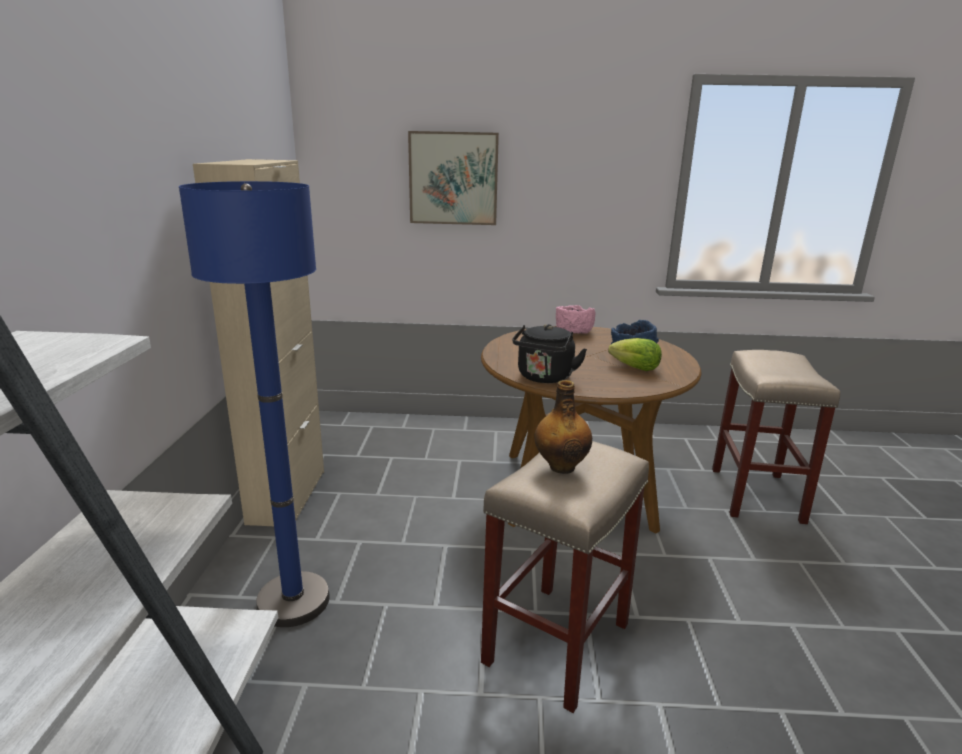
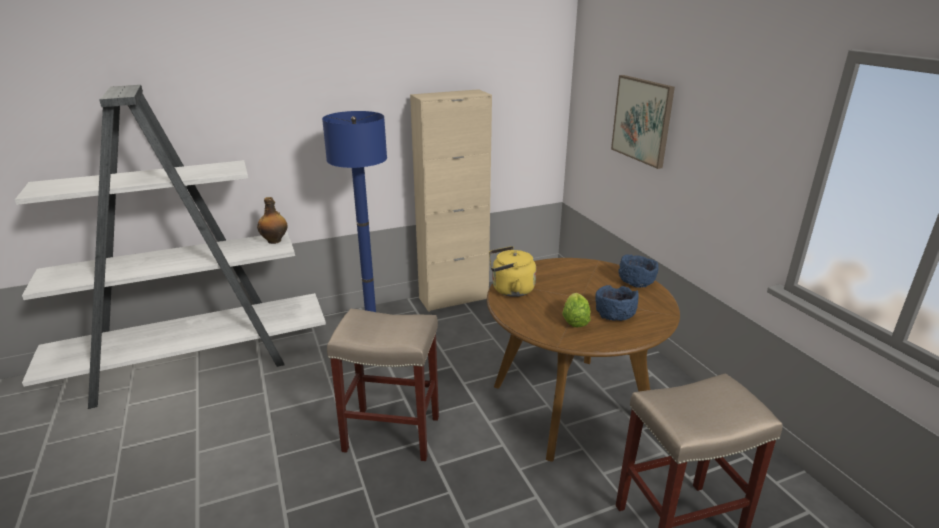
camera: 65 degrees right, 5 degrees up
(544, 378) = (510, 290): black kettle -> yellow kettle
(561, 466) = (386, 322): bottle -> bottle (275, 241)
(573, 331) = (636, 281): pink bowl -> blue bowl

